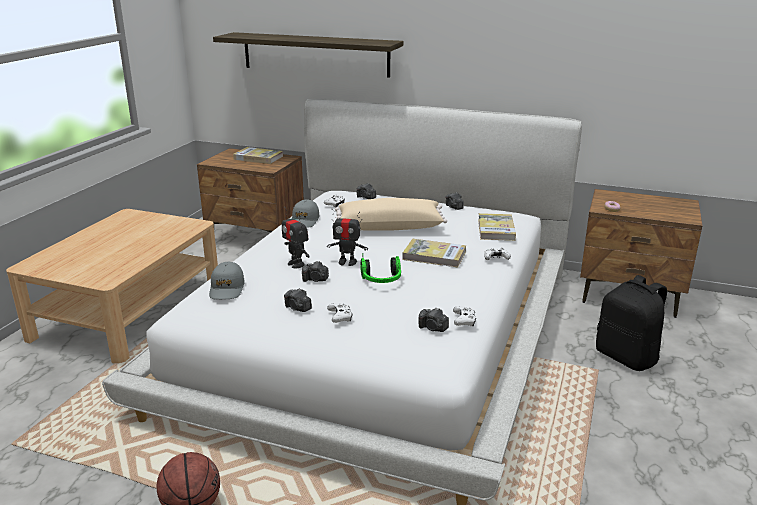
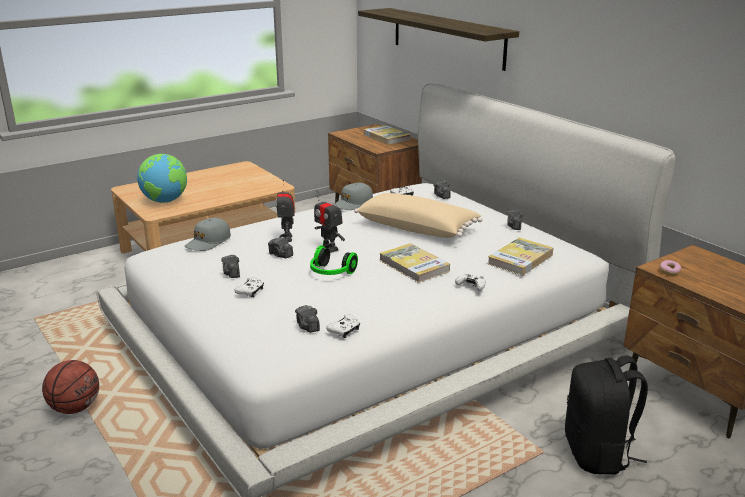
camera: 35 degrees right, 0 degrees up
(97, 266) = (165, 201): none -> globe

